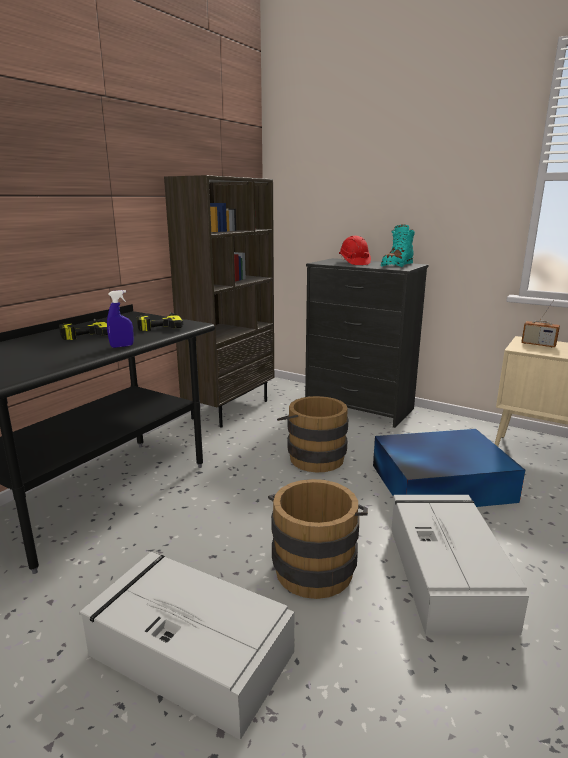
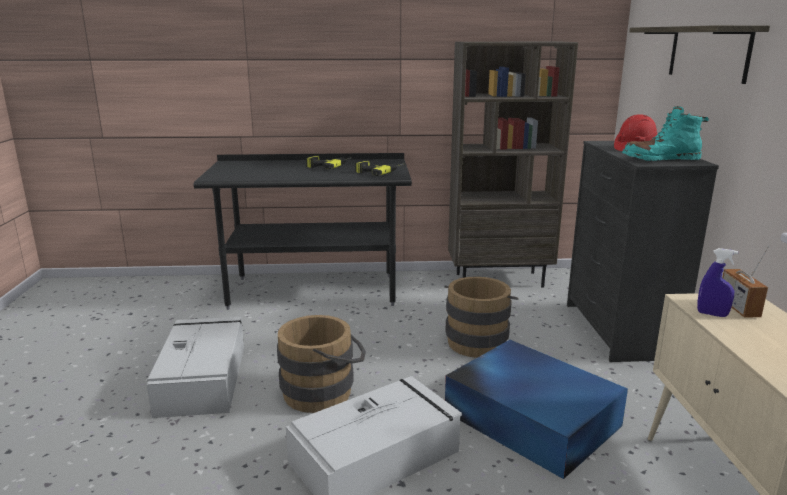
camera: 55 degrees right, 0 degrees up
(122, 346) = (314, 177): blue spray bottle -> blue spray bottle (712, 314)
(387, 186) = (708, 53): none -> shelf

